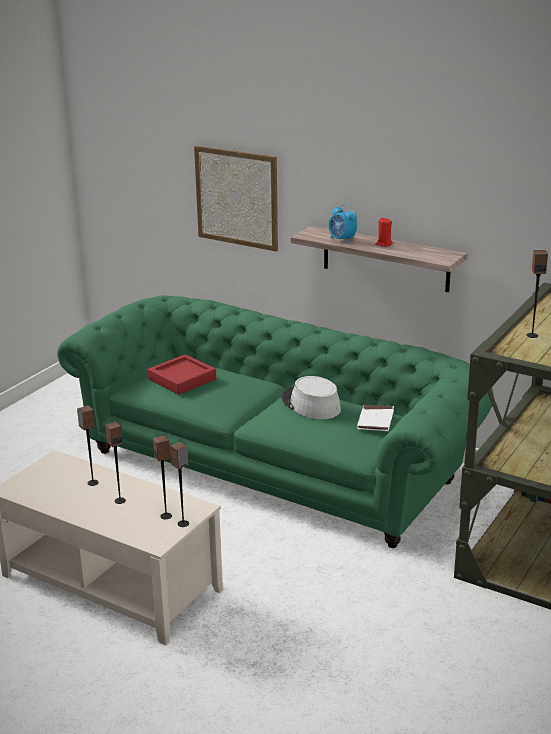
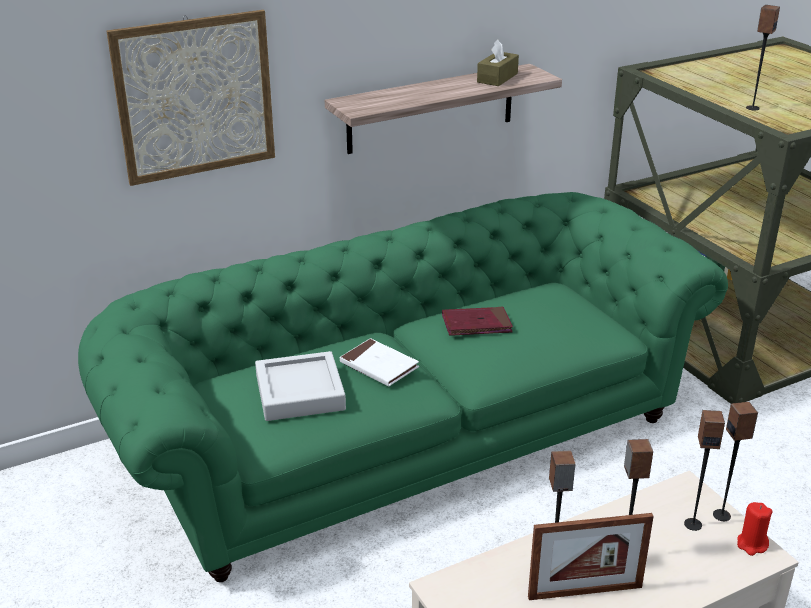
camera: 60 degrees left, 5 degrees up
(81, 496) = (585, 592): none -> picture frame
(182, 379) = (300, 393): red tray -> grey tray
(310, 404) = (476, 324): grey hat -> red book
(342, 240) = (406, 98): alarm clock -> none
(375, 420) = (553, 300): white book -> white book (379, 366)
(383, 244) = (451, 85): red candle -> red candle (752, 544)
(419, 251) = (497, 78): none -> brown tissue box

